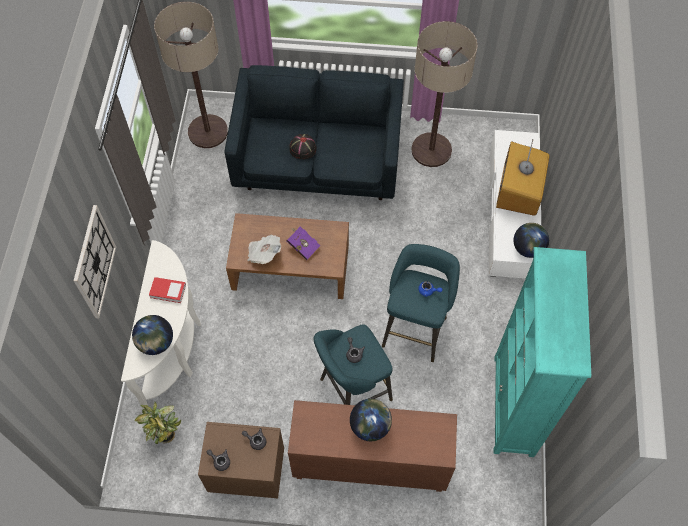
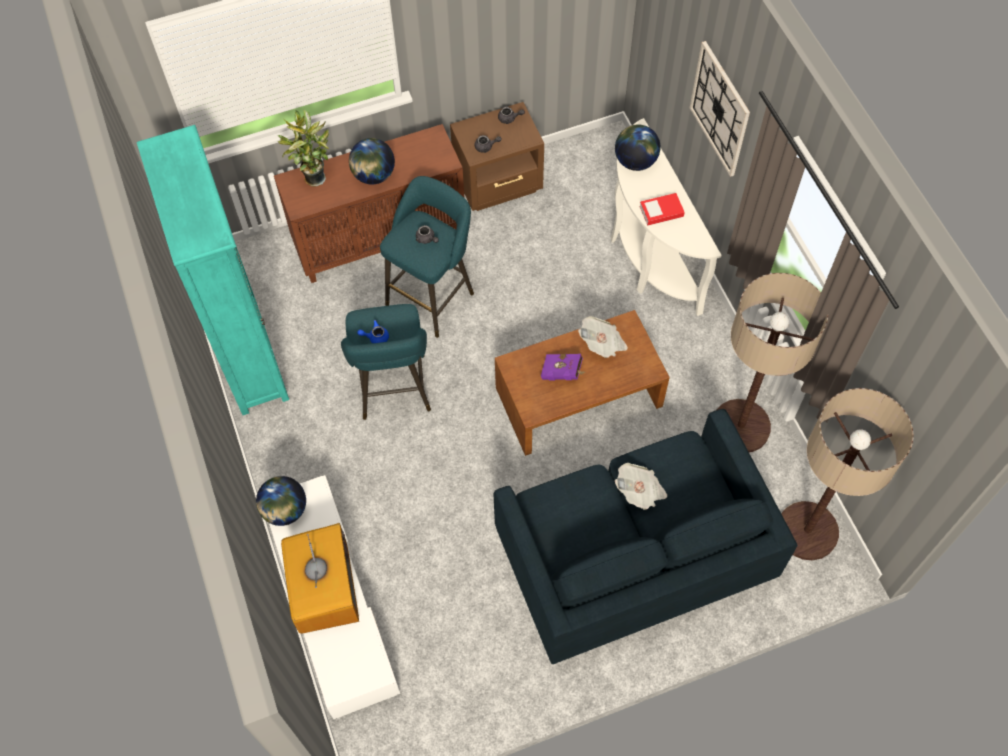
camera: 155 degrees right, 0 degrees up
(167, 437) = (594, 179): potted plant -> potted plant (312, 177)
(302, 148) = (640, 492): black hat -> newspaper
(431, 150) = (484, 650): floor lamp -> floor lamp (740, 426)

